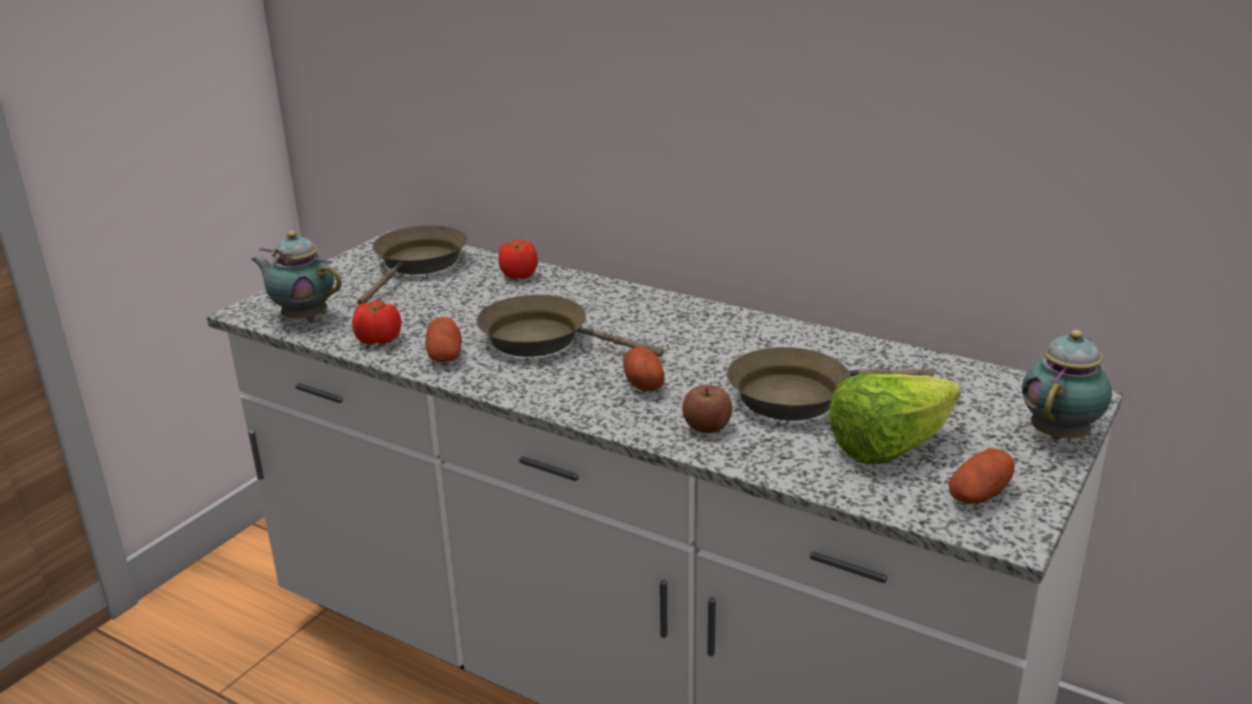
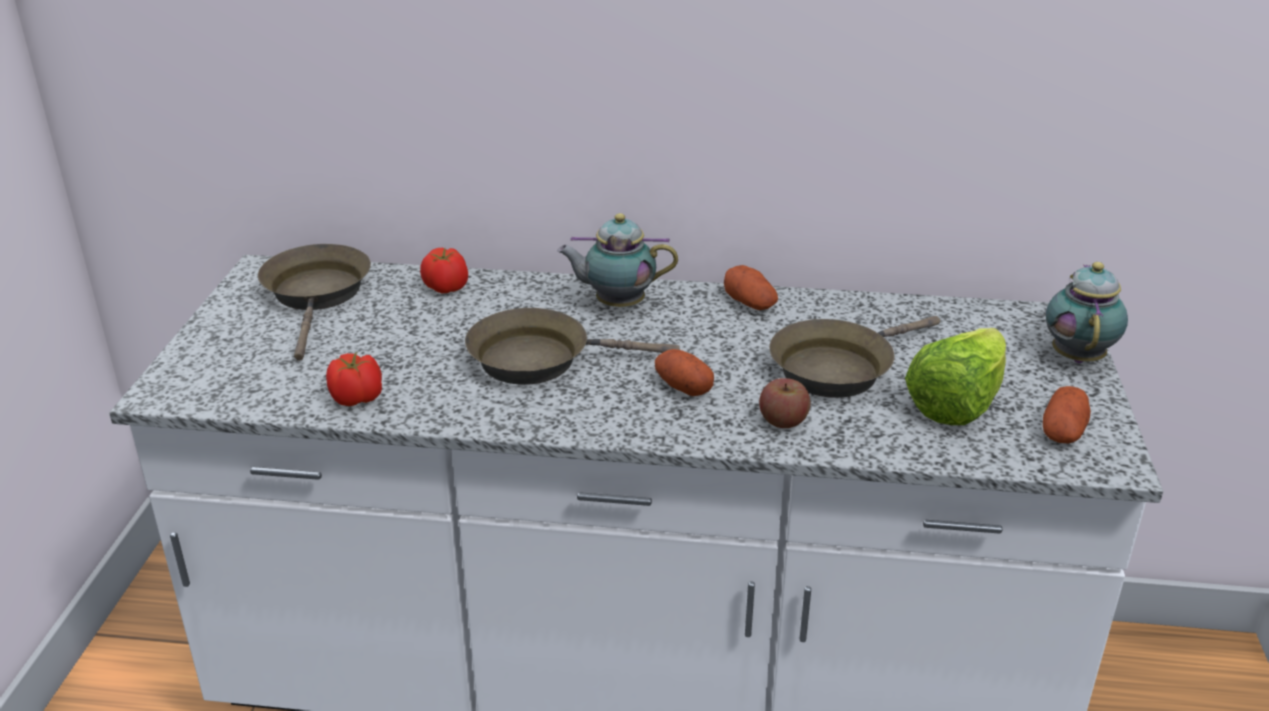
camera: 25 degrees left, 5 degrees up
(303, 317) = (238, 389): teapot -> teapot (616, 304)
(445, 355) = (449, 400): potato -> potato (750, 303)

